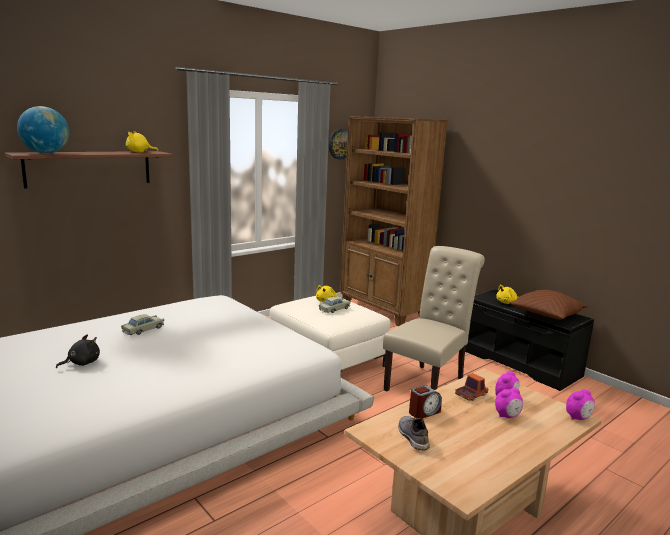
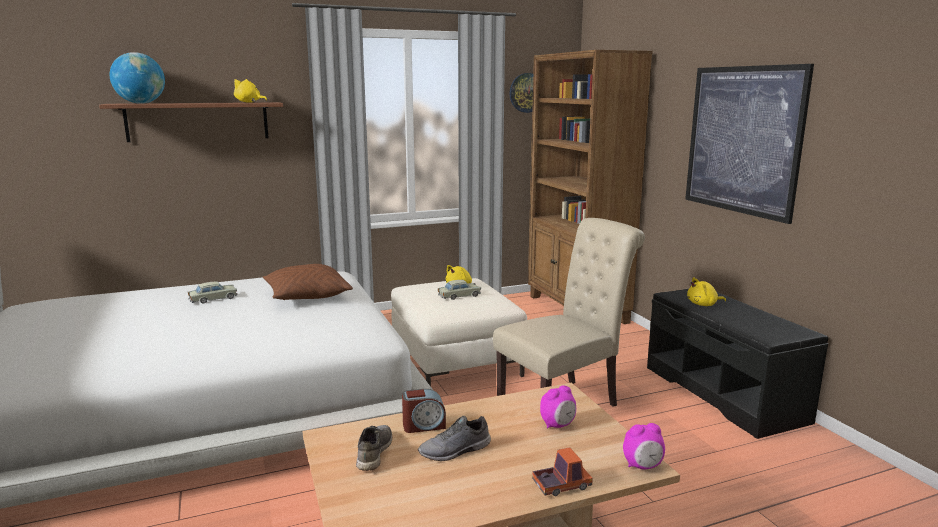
camera: 20 degrees right, 0 degrees up
(82, 363) = (117, 326): black plush toy -> none
(463, 427) = (455, 451): none -> grey shoe
(471, 395) = (513, 413): toy truck -> toy truck (561, 485)
(507, 416) = (534, 447): alarm clock -> none
(525, 188) = (742, 140): none -> picture
(546, 315) = (749, 325): brown pillow -> brown pillow (307, 296)

